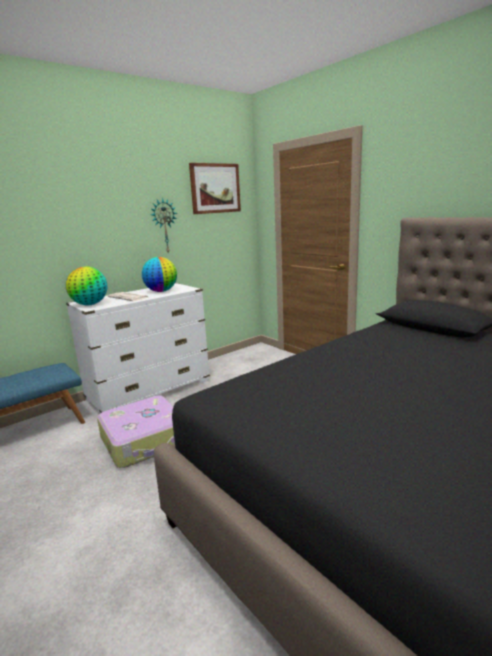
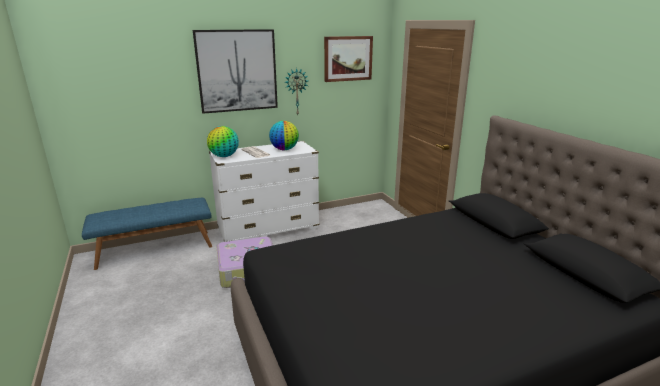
camera: 15 degrees right, 5 degrees up
(94, 201) = (237, 71): none -> picture

